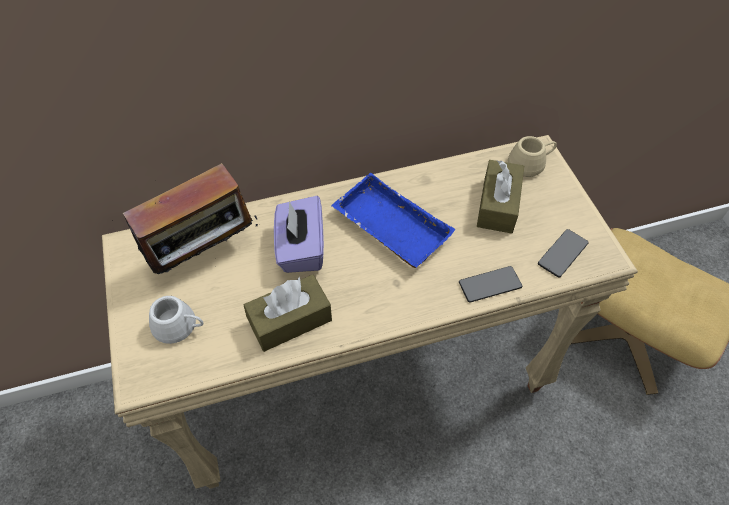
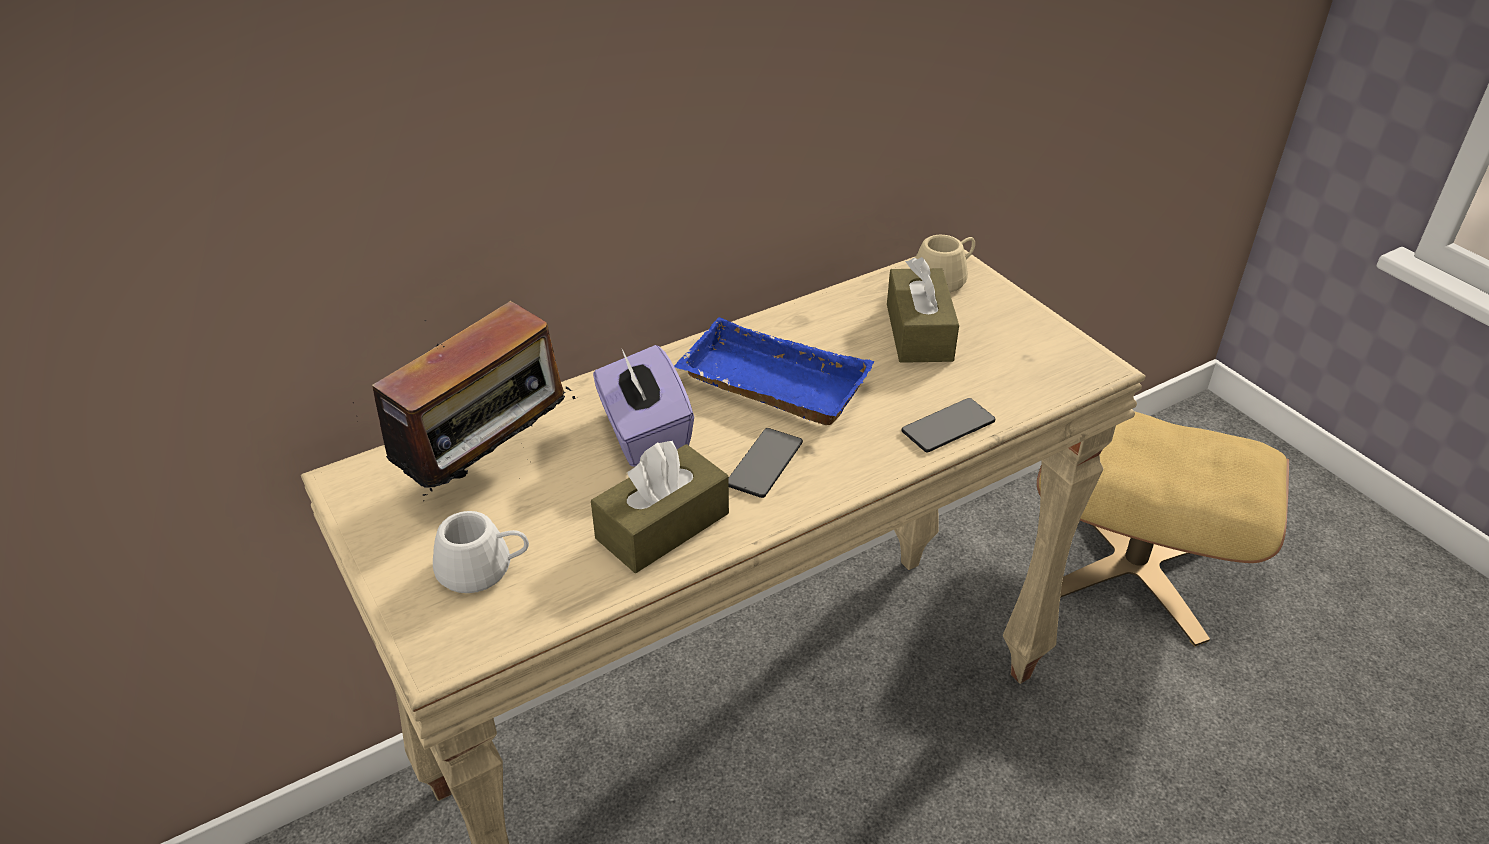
camera: 15 degrees left, 15 degrees down
(562, 253) = (1034, 372): phone -> phone (764, 464)

